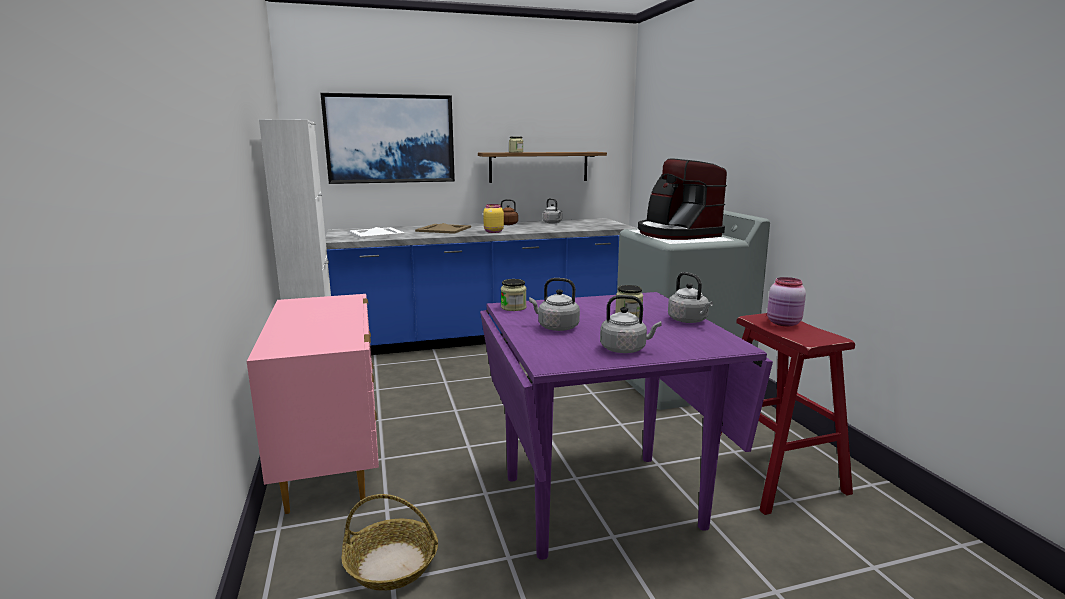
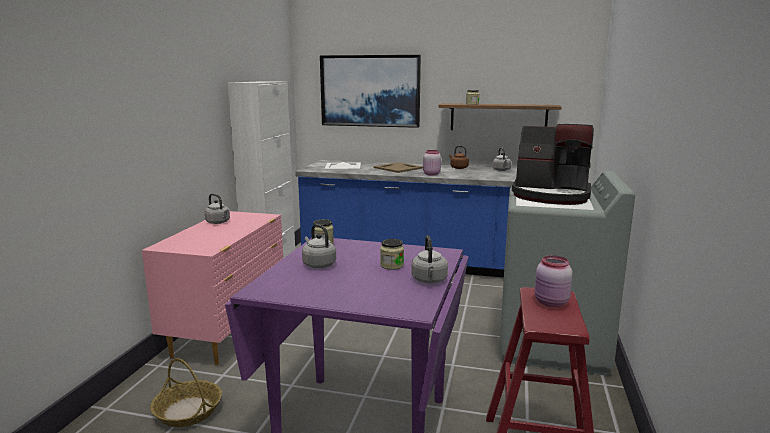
camera: 30 degrees right, 0 degrees up
(493, 232) = (431, 174): yellow jar -> pink jar
(625, 349) = (327, 293): grey kettle -> grey kettle (219, 222)
(677, 234) = (551, 196): coffee machine -> coffee machine turned 75 degrees counterclockwise

